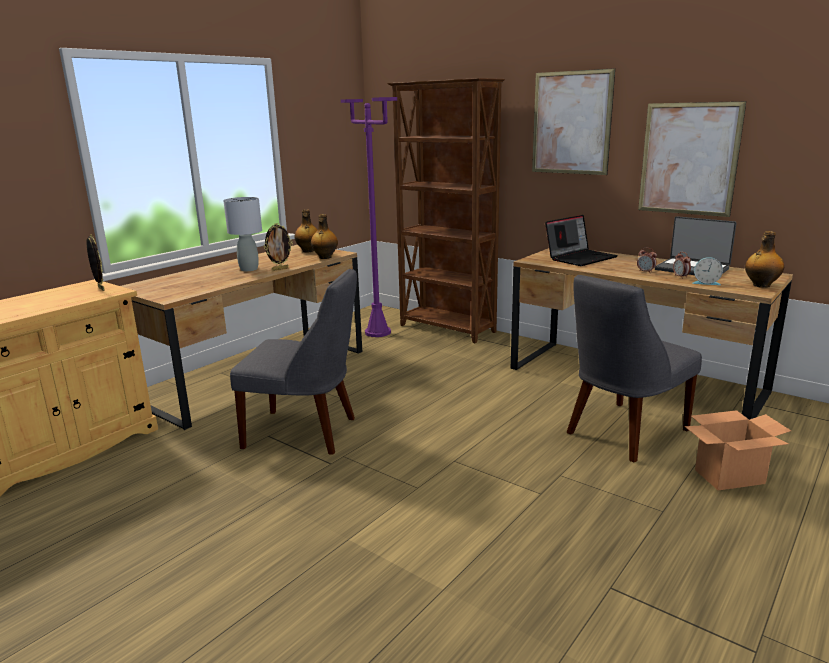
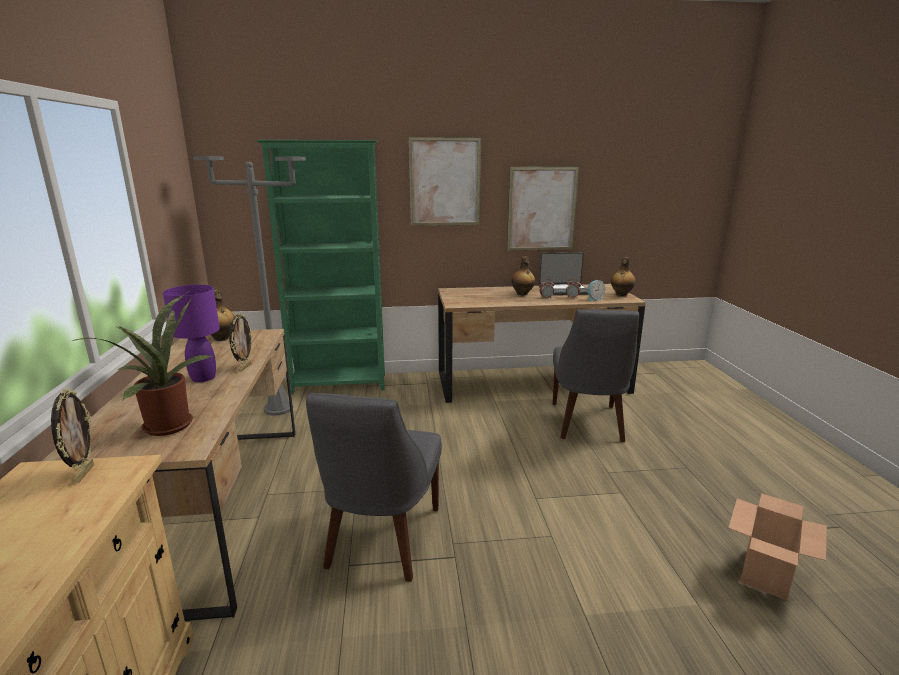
camera: 45 degrees left, 0 degrees up
(100, 289) = (83, 473): picture frame -> picture frame turned 75 degrees clockwise
(184, 286) = (166, 424): none -> potted plant
(249, 269) = (204, 378): grey table lamp -> purple table lamp
(305, 433) = (381, 540): grey chair -> grey chair turned 135 degrees clockwise
(325, 257) = (263, 342): bottle -> bottle (522, 294)
(378, 332) = (279, 408): purple floor lamp -> grey floor lamp
(447, 329) = (340, 384): brown bookcase -> green bookcase
(580, 258) = (482, 295): laptop -> none
(729, 477) = (673, 428): cardboard box -> cardboard box (766, 574)

